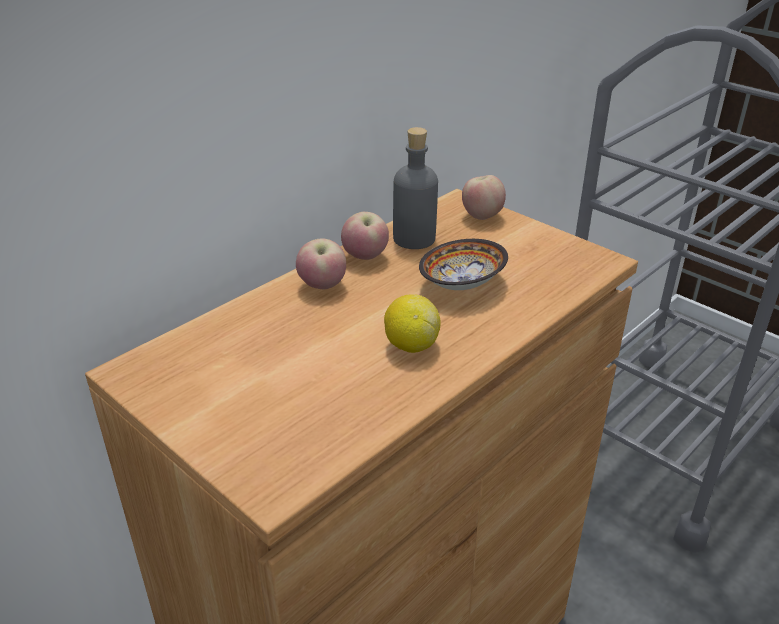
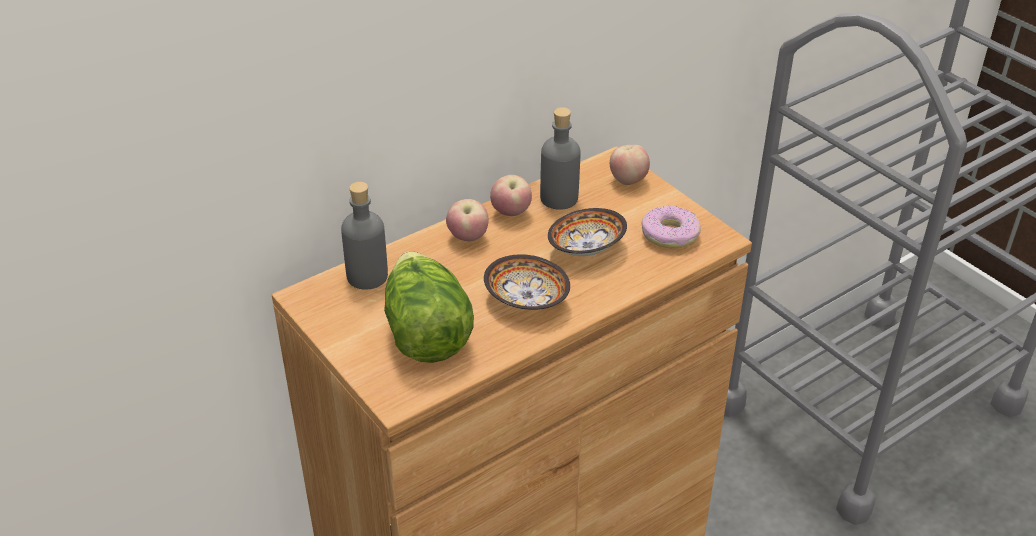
camera: 10 degrees right, 5 degrees up
(208, 339) = (367, 276): none -> grey bottle
(294, 395) = (425, 331): none -> lettuce
(411, 345) = (526, 300): lemon -> bowl
(548, 261) = (669, 234): none -> donut

